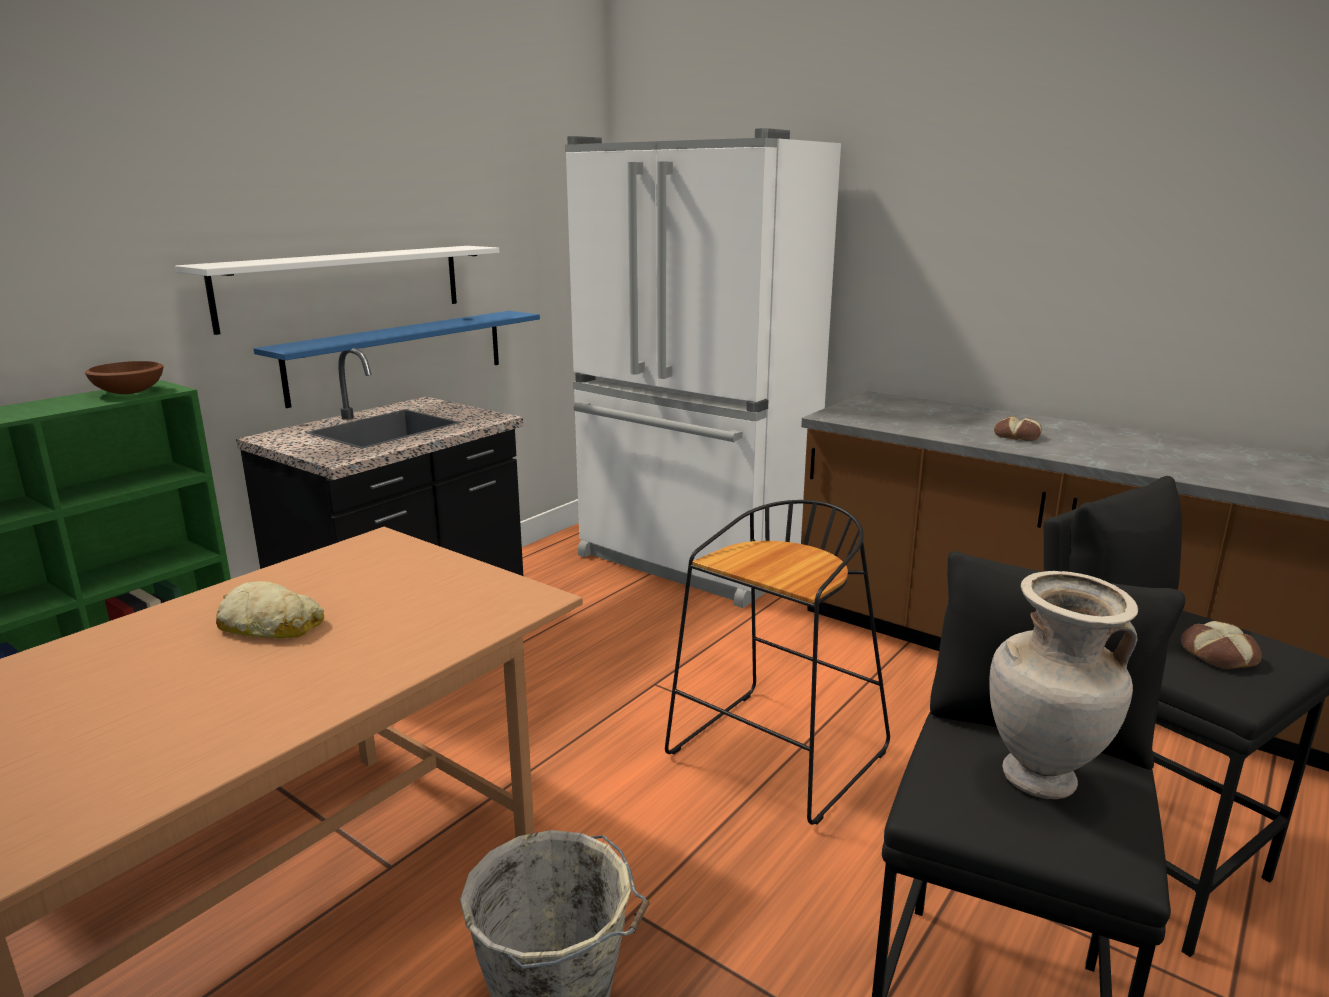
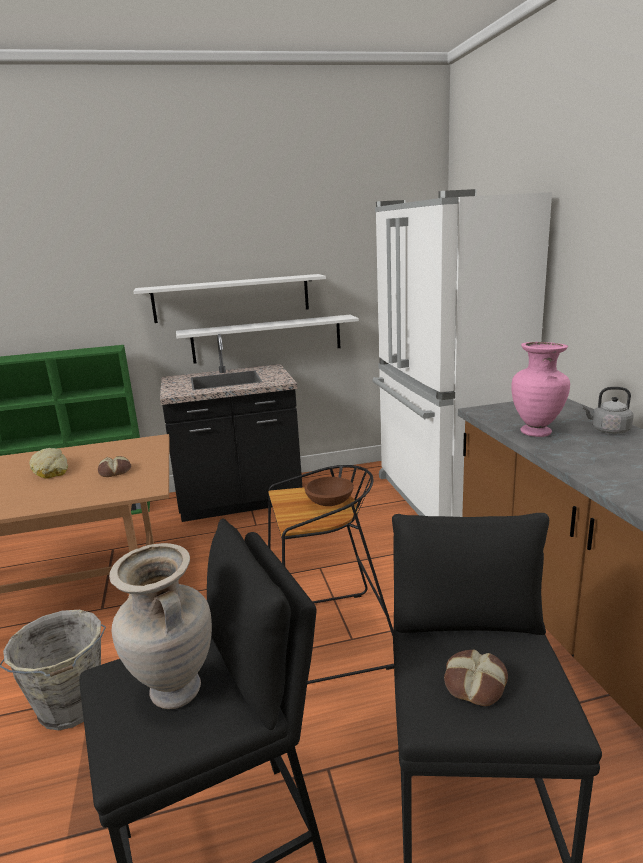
camera: 40 degrees right, 0 degrees up
(128, 392) = (98, 349): brown bowl -> brown bowl (329, 502)
(400, 355) = (267, 339): blue shelf -> white shelf
(932, 427) = (537, 433): none -> pink vase
(983, 415) = (608, 430): none -> grey kettle
(1017, 435) = (595, 453): bread -> bread (115, 471)

